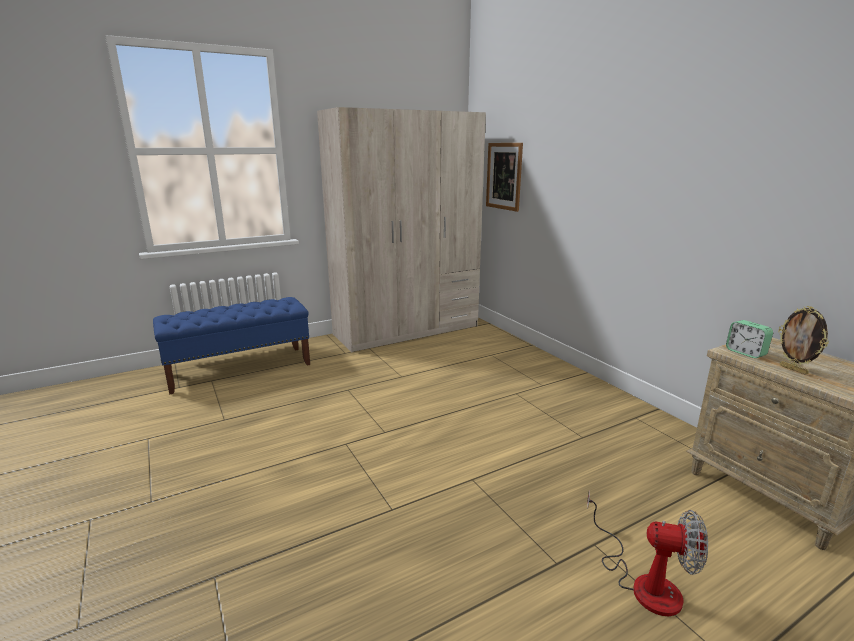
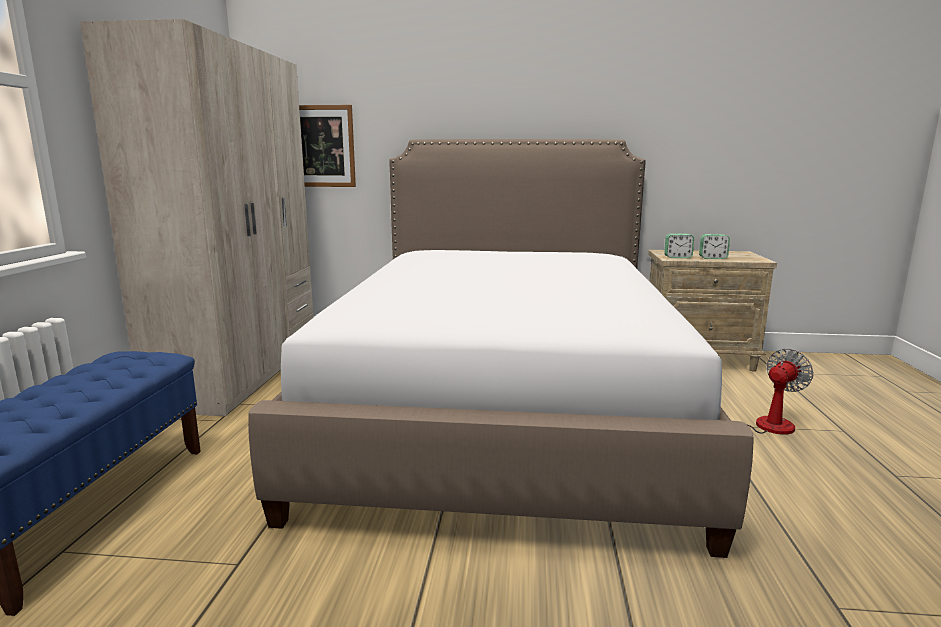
camera: 55 degrees left, 5 degrees down
(473, 425) = (504, 408): none -> bed
(794, 369) = (712, 258): picture frame -> alarm clock

